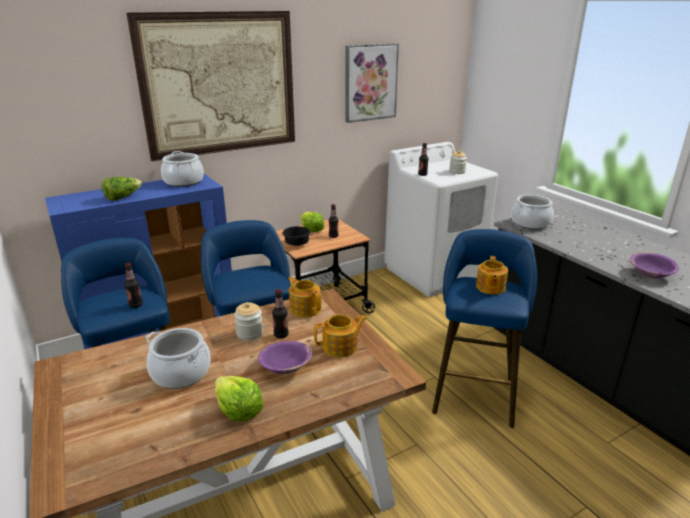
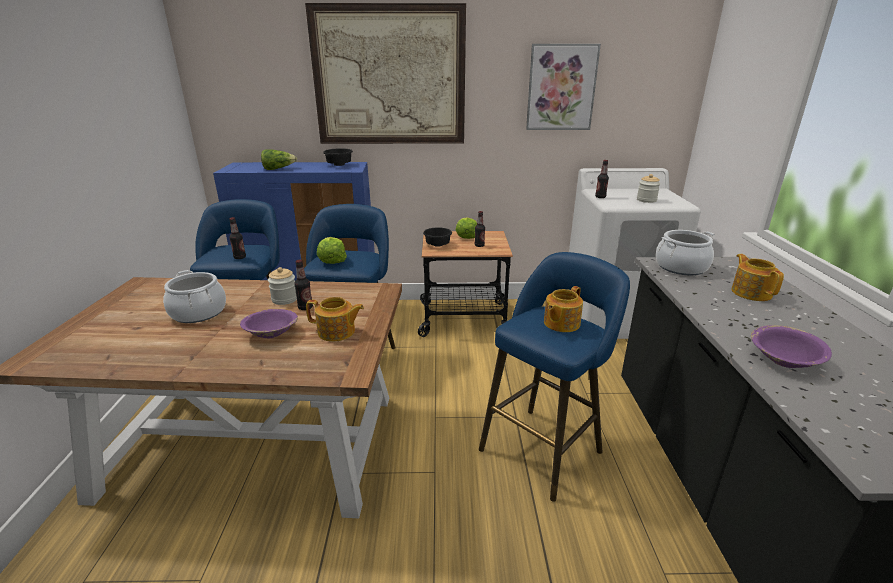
camera: 30 degrees right, 0 degrees up
(184, 182) = (340, 165): cooking pot -> black bowl
(238, 410) = (193, 353): lettuce -> lettuce (332, 260)
(305, 308) = (354, 293): teapot -> teapot (751, 292)

